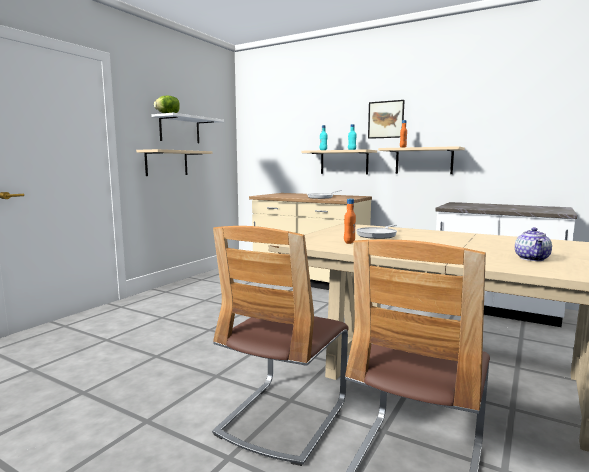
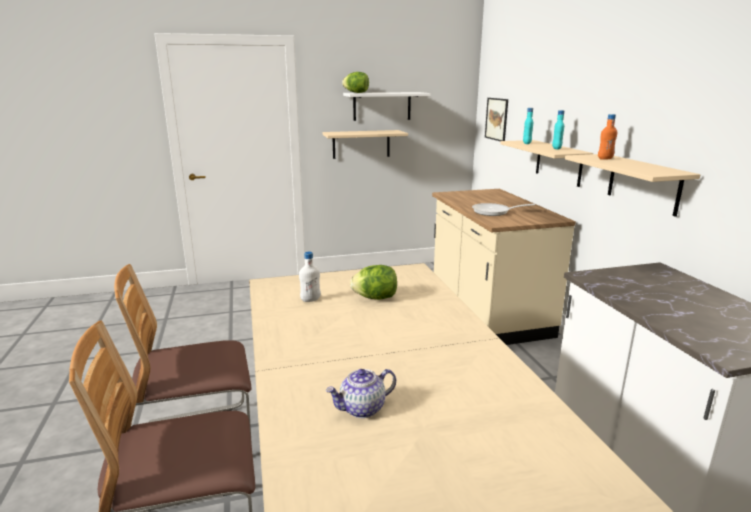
camera: 45 degrees right, 10 degrees up
(349, 242) = (310, 300): orange bottle -> white bottle
(378, 235) = (375, 298): frying pan -> lettuce
(385, 119) = (608, 106): picture -> picture (496, 119)

